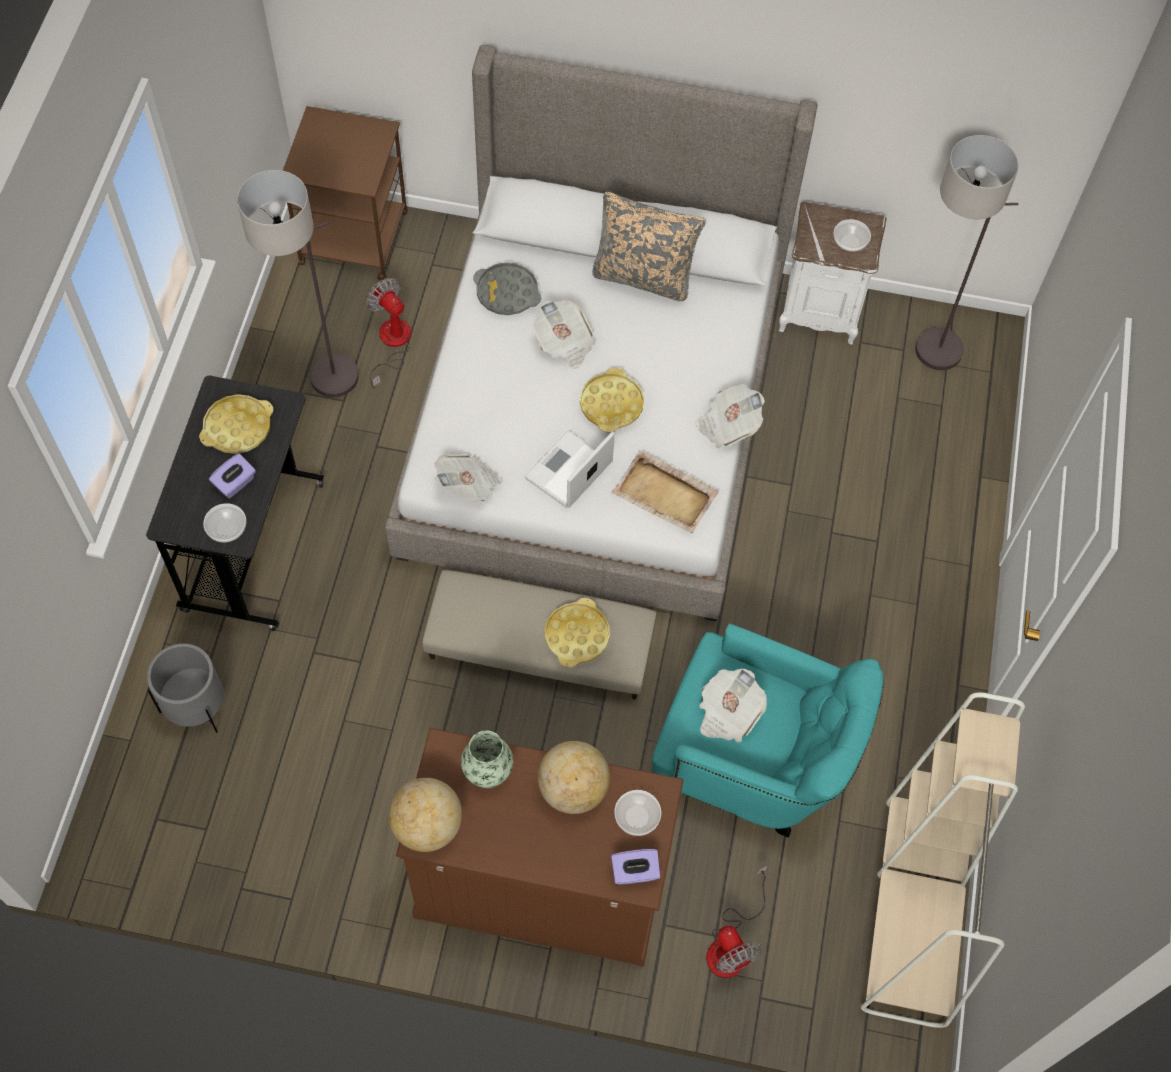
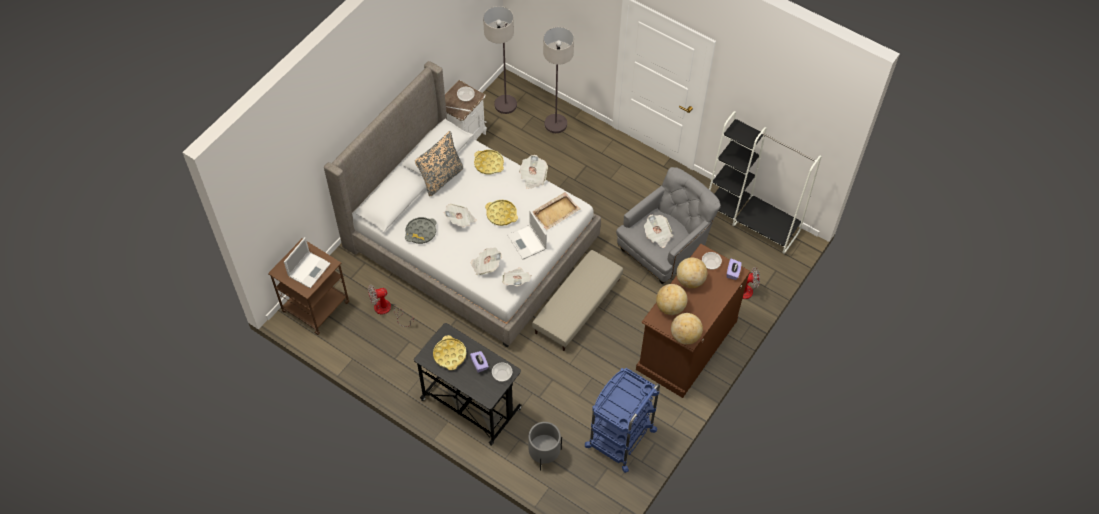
camera: 65 degrees left, 5 degrees down
(278, 829) = (620, 438): none -> blue cart
(320, 382) = (393, 348): grey floor lamp -> grey floor lamp (556, 130)
(340, 158) = (309, 269): none -> laptop
(482, 422) = (486, 265): none -> newspaper
(487, 771) = (670, 307): vase -> globe
(576, 636) = (590, 282): yellow tray -> yellow tray (489, 164)
(754, 759) = (664, 248): turquoise armchair -> grey armchair
(913, 914) = (751, 222): beige clothes rack -> black clothes rack

